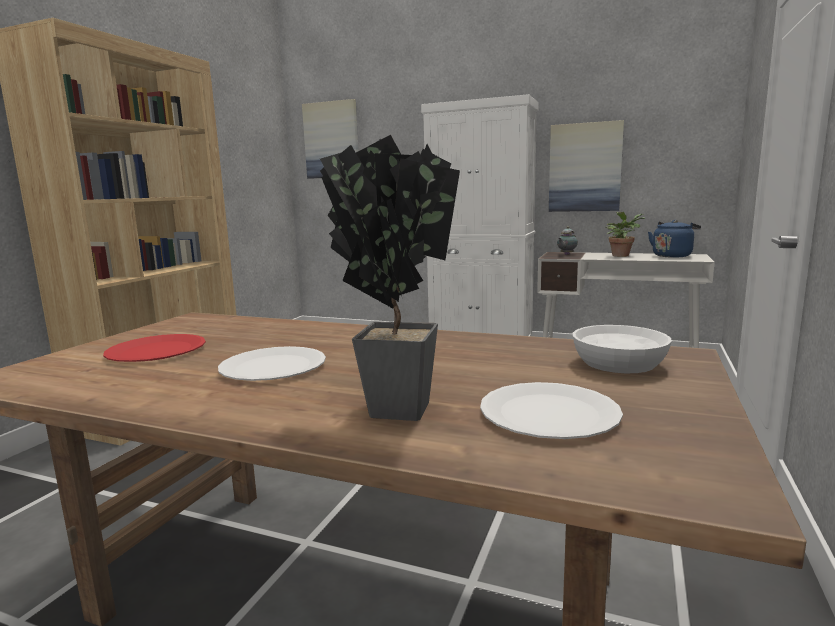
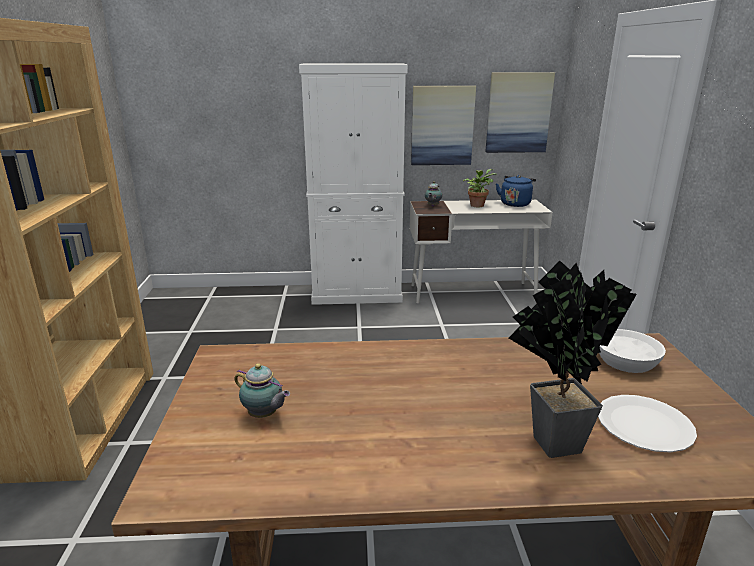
camera: 25 degrees left, 10 degrees up
(156, 351) = (264, 415): red plate -> teapot
(273, 367) = (403, 415): white plate -> none
(331, 140) = (176, 85): picture -> picture (518, 113)

